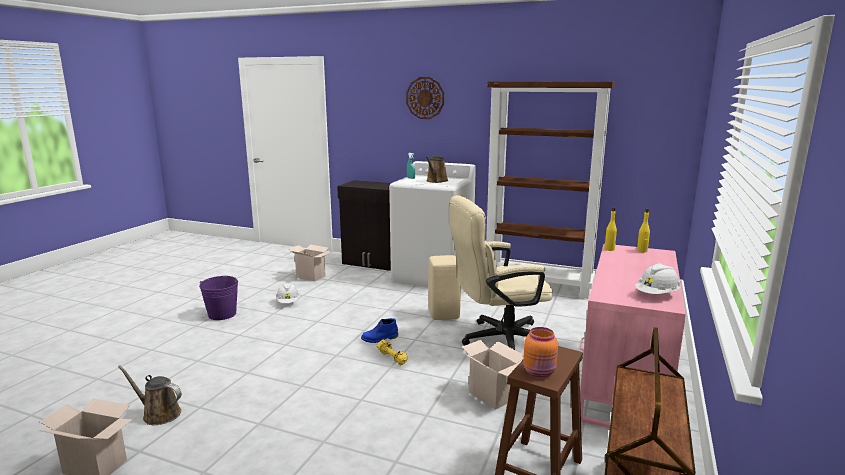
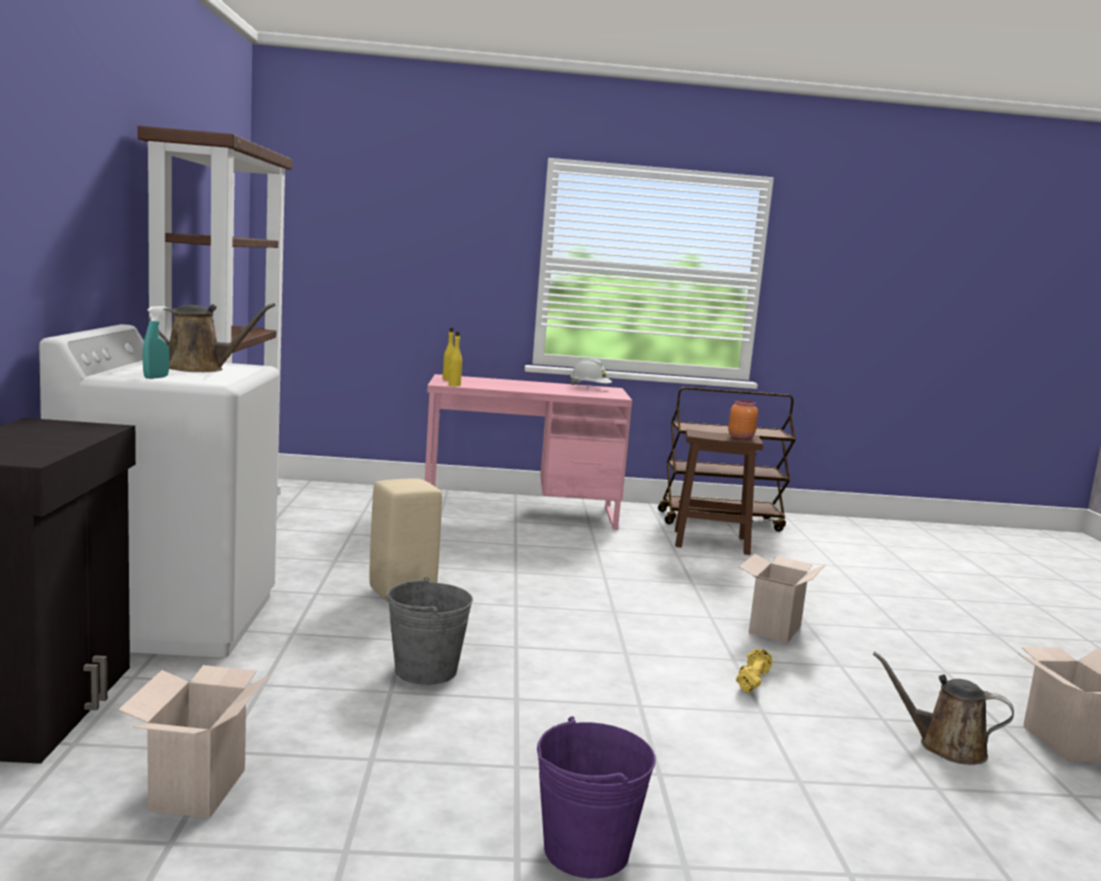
camera: 115 degrees left, 5 degrees down
(159, 414) = (945, 746): brown watering can -> brown watering can turned 120 degrees clockwise
(288, 302) = (435, 766): white hard hat -> none
(355, 309) = (426, 670): none -> grey bucket
(380, 339) = (537, 629): blue boot -> none
(392, 358) = (589, 613): yellow dumbbell -> yellow dumbbell (752, 681)
(425, 98) = (42, 146): wall clock -> none
(493, 396) = (616, 557): cardboard box -> cardboard box (773, 628)
(498, 340) = (470, 558): beige office chair -> none

